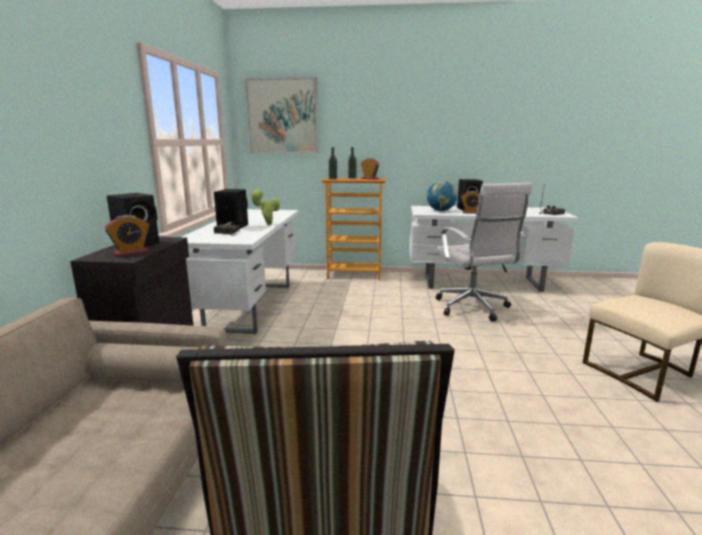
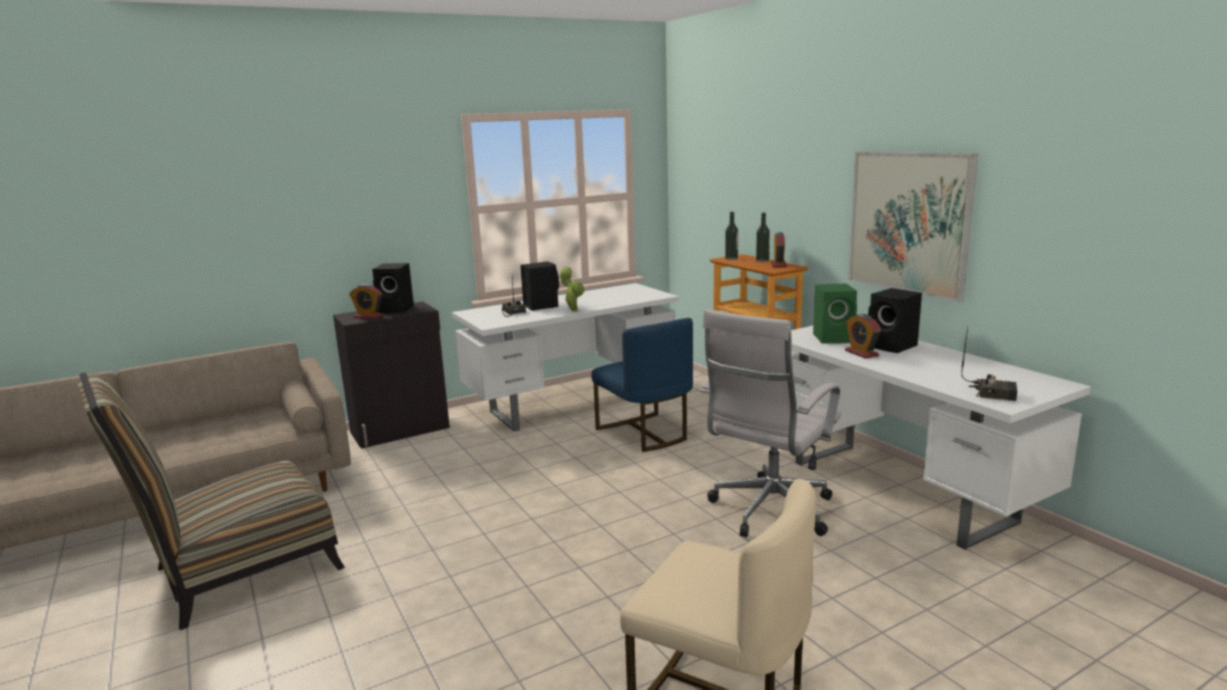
camera: 55 degrees right, 0 degrees up
(282, 116) = (708, 161): picture -> picture (909, 222)
(336, 303) = (645, 433): none -> blue chair
(441, 210) = (834, 338): globe -> green speaker

